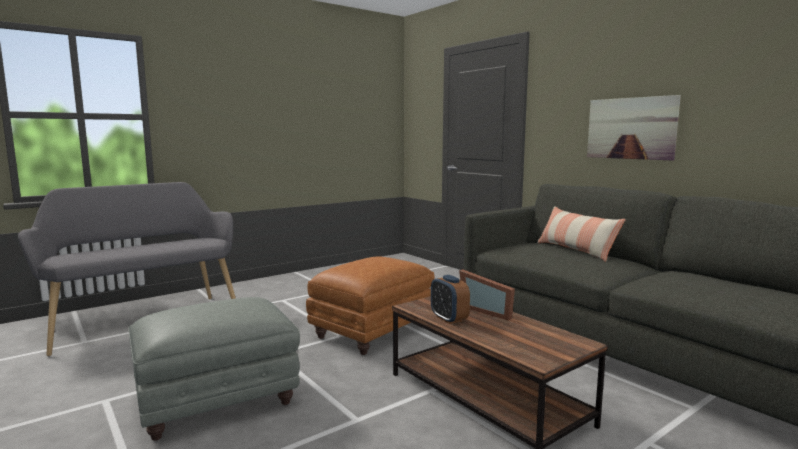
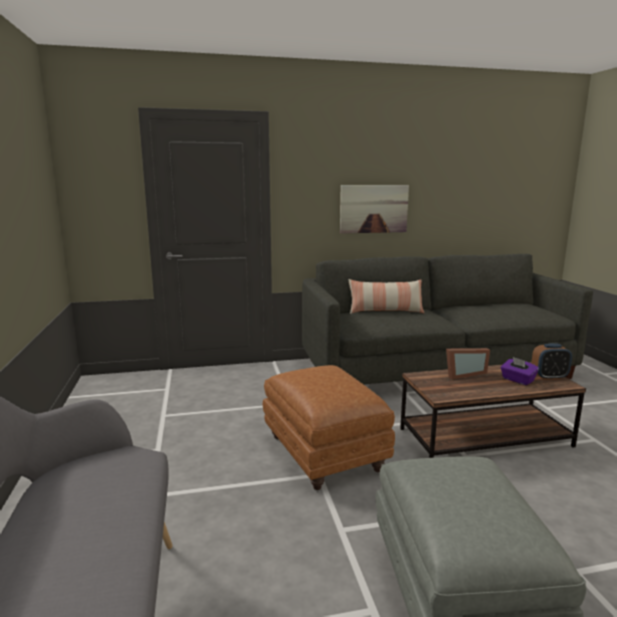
camera: 65 degrees left, 5 degrees up
(449, 319) = (478, 390): alarm clock -> alarm clock (549, 377)
(509, 335) = (517, 380): none -> purple tissue box

